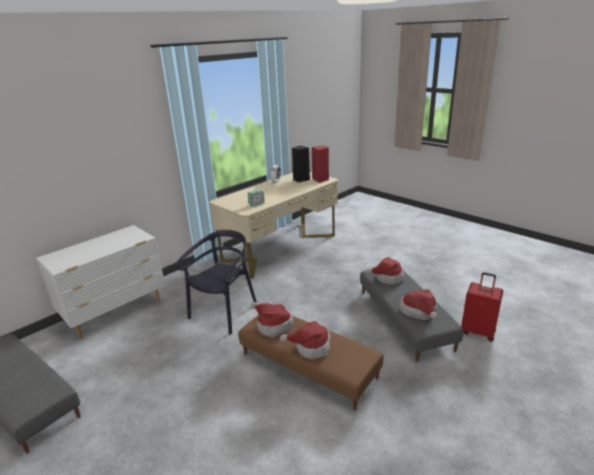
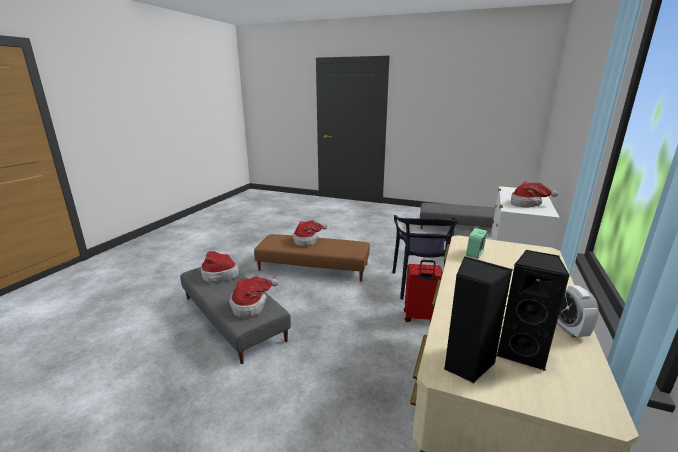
camera: 155 degrees right, 5 degrees down
(272, 325) = (345, 245): hat -> hat (527, 203)
(321, 180) = (465, 364): red speaker -> black speaker
(478, 331) = (151, 321): red suitcase -> red suitcase (420, 317)

